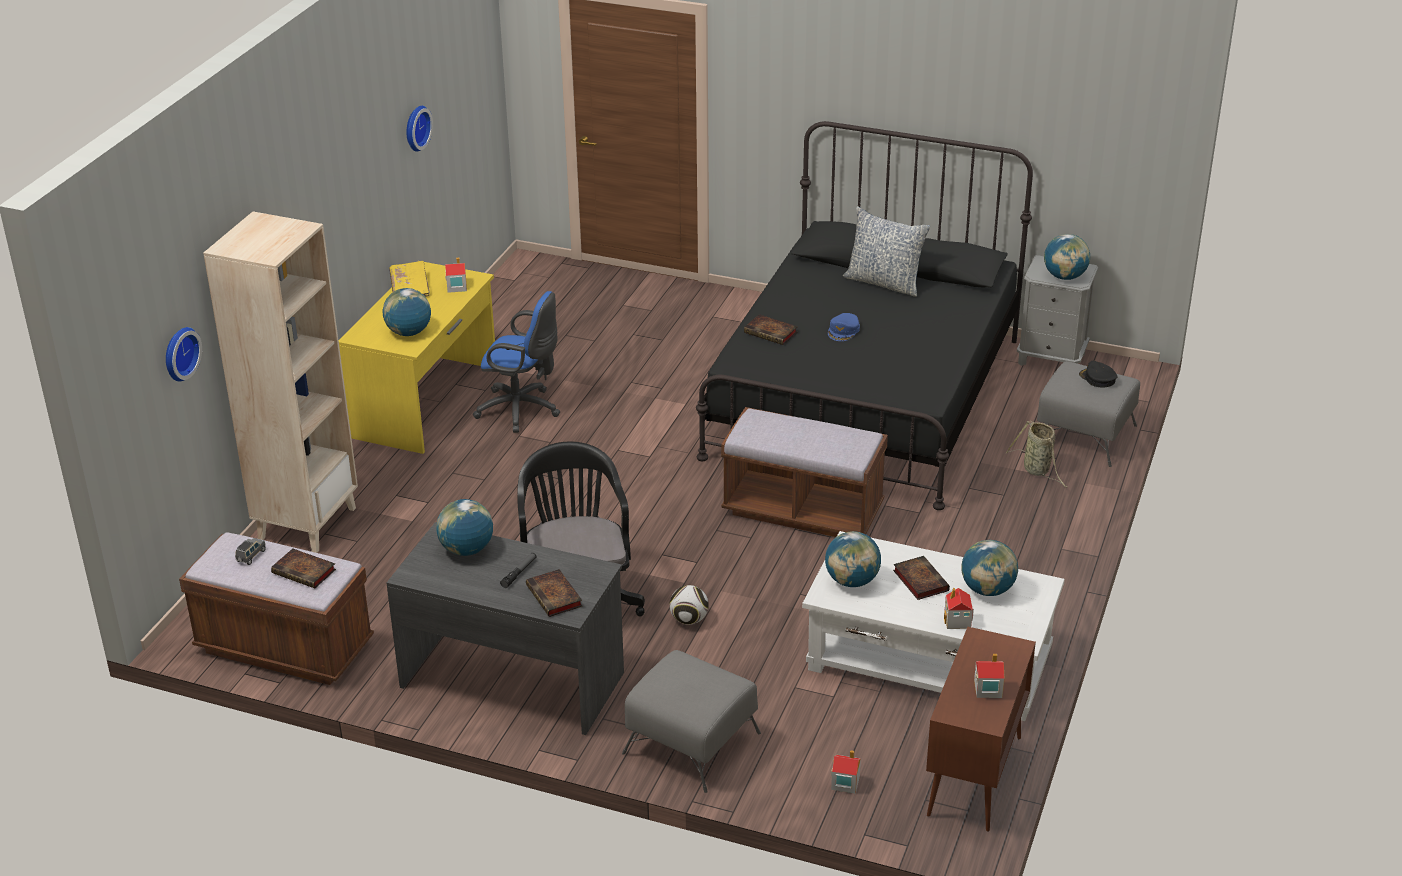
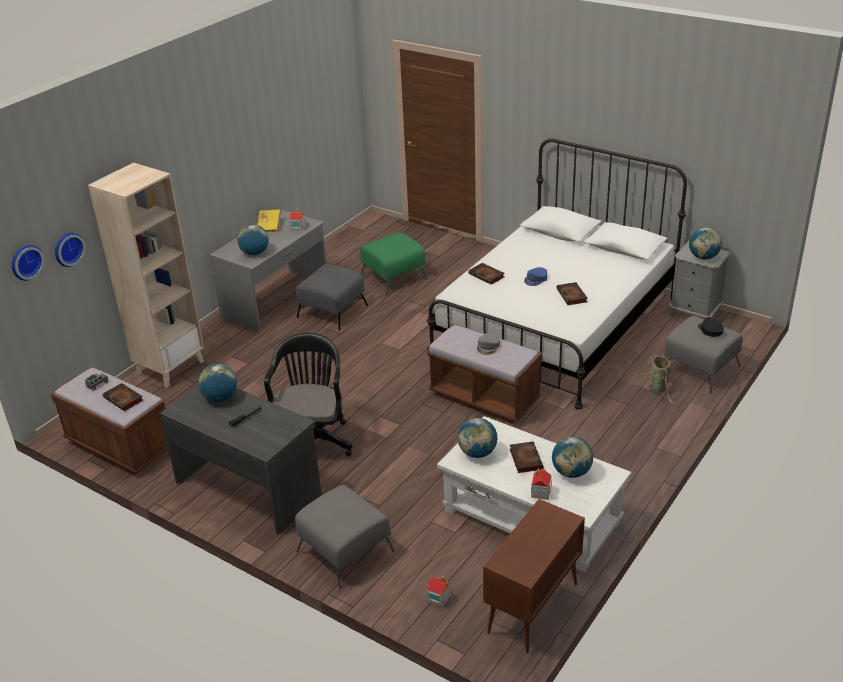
camera: 15 degrees right, 0 degrees up
(415, 127) = (283, 123): wall clock -> wall clock (25, 261)
(427, 402) = (276, 299): yellow desk -> grey desk
(522, 410) = (332, 311): blue office chair -> grey ottoman
(555, 597) = (260, 438): book -> book (572, 296)
(594, 349) = (393, 277): none -> green ottoman
(688, 620) = (379, 463): football -> none
(811, 434) = (488, 346): none -> grey cap
(865, 397) = (556, 326): black bed -> white bed
(884, 282) = (576, 250): pillow -> none
(987, 689) = (534, 549): toy house -> none

